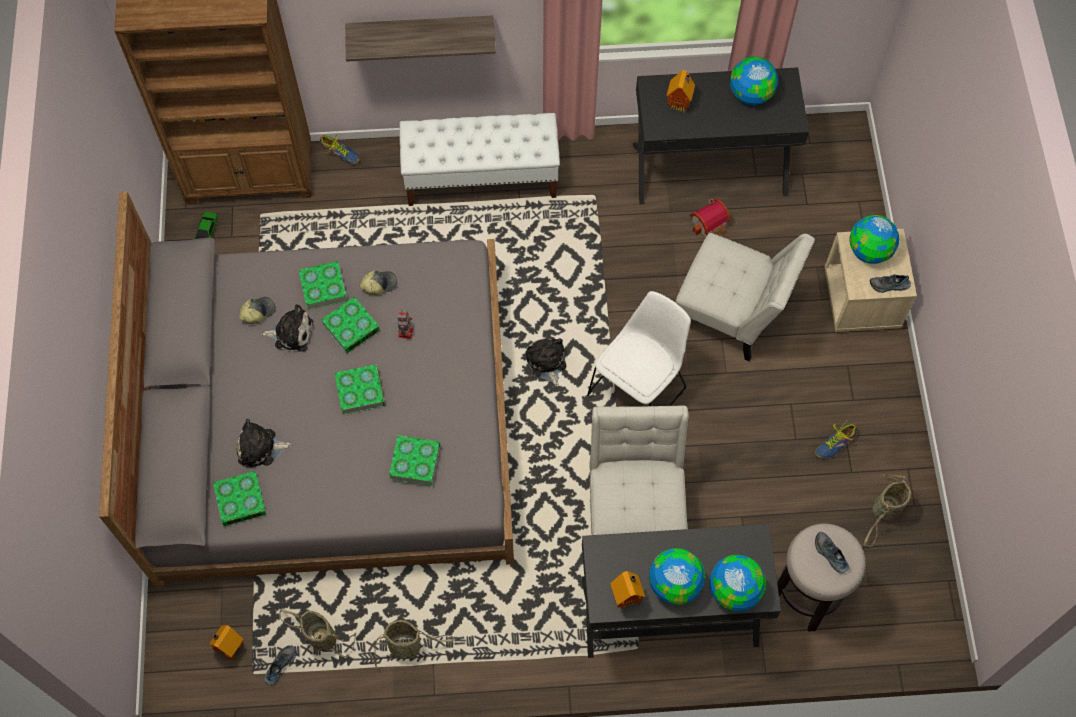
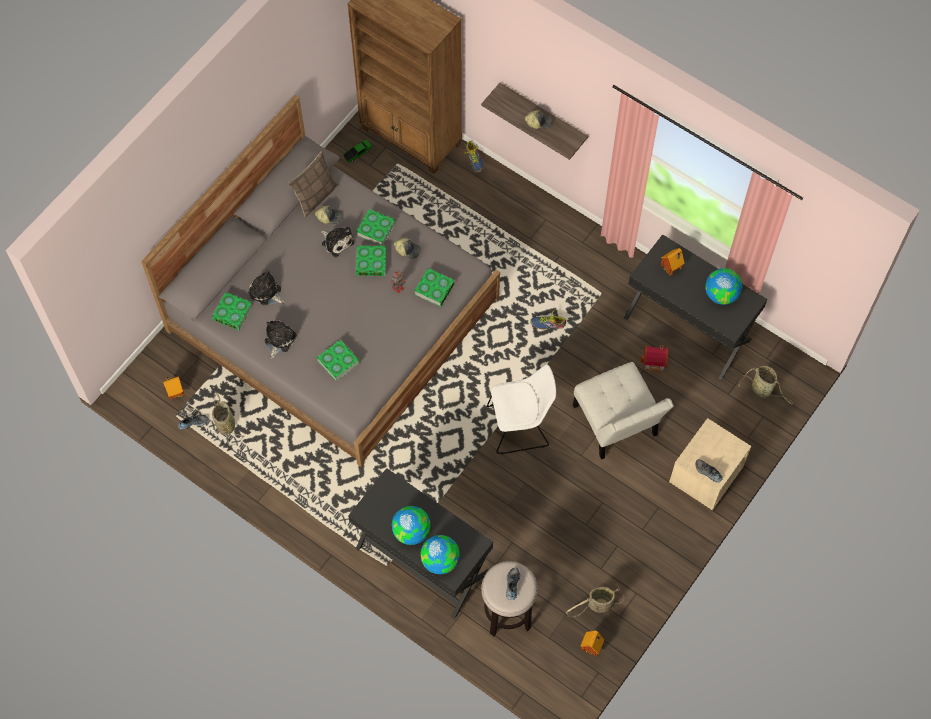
camera: 40 degrees right, 0 degrees up
(221, 301) = (315, 196): none -> pillow
(360, 391) = (344, 301): book -> book (434, 289)
(407, 646) = (266, 465): basket -> basket (763, 390)
(427, 35) = (538, 122): none -> cap
(481, 178) = (543, 234): white bench -> none
(546, 362) = (481, 370): plush toy -> plush toy (279, 340)
(627, 597) = (380, 518): toy house -> toy house (592, 648)
(634, 508) = (455, 489): white chair -> none
(835, 444) = (606, 545): shoe -> shoe (548, 324)
(869, 251) = (716, 443): globe -> none

